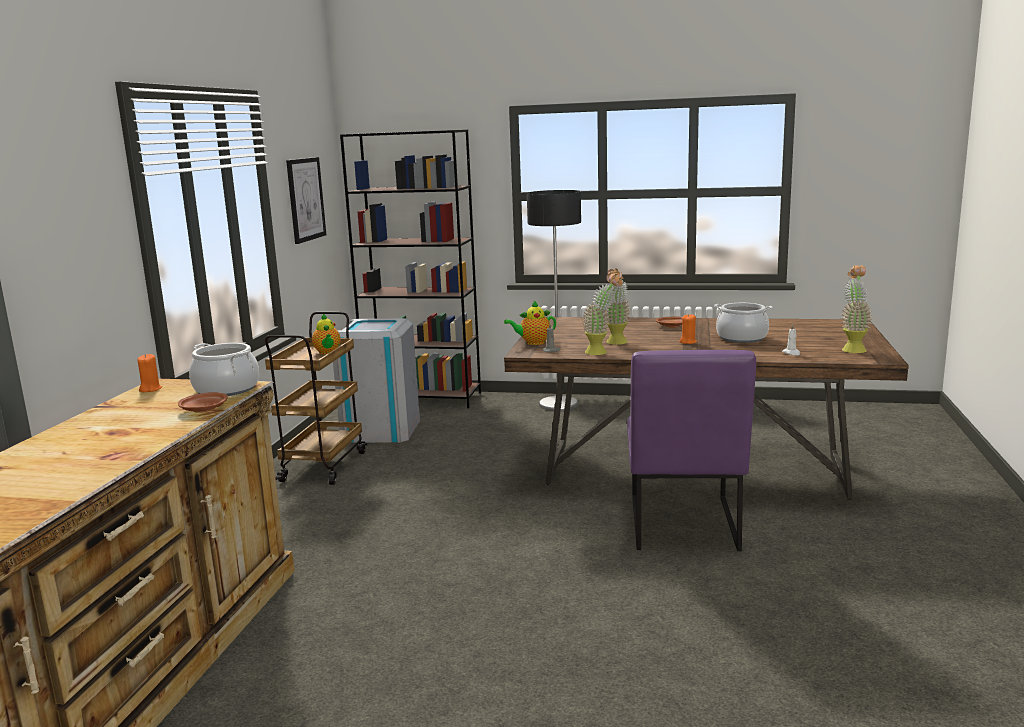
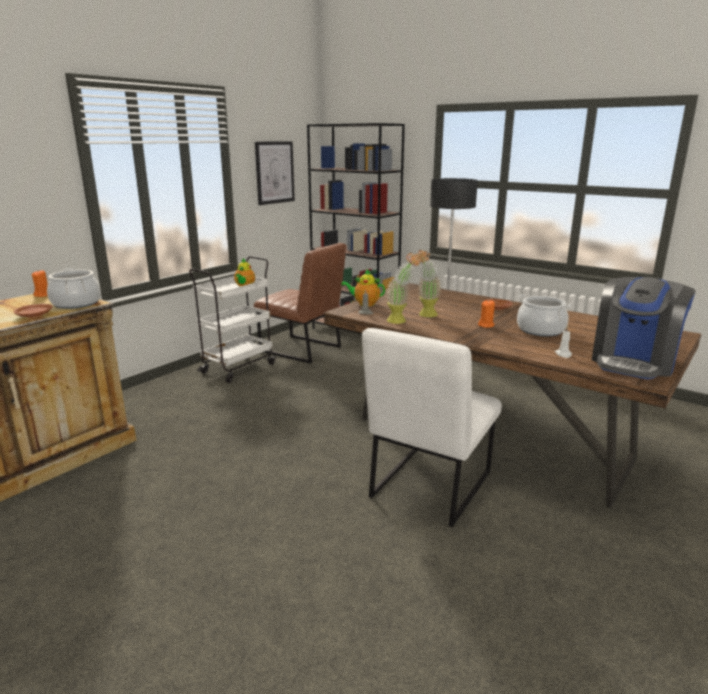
camera: 25 degrees right, 5 degrees up
(324, 466) = (239, 368): brown cart -> white cart
(381, 430) = (302, 349): grey trash can -> brown chair
(682, 525) = (429, 485): purple chair -> white chair
(852, 349) = (633, 362): potted plant -> coffee machine

